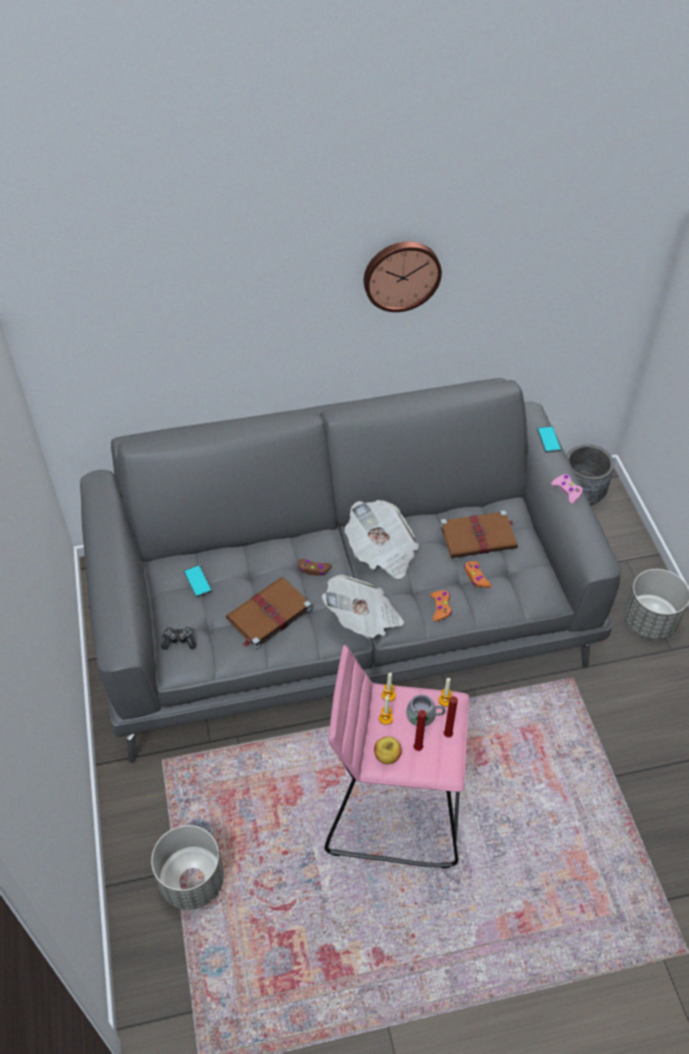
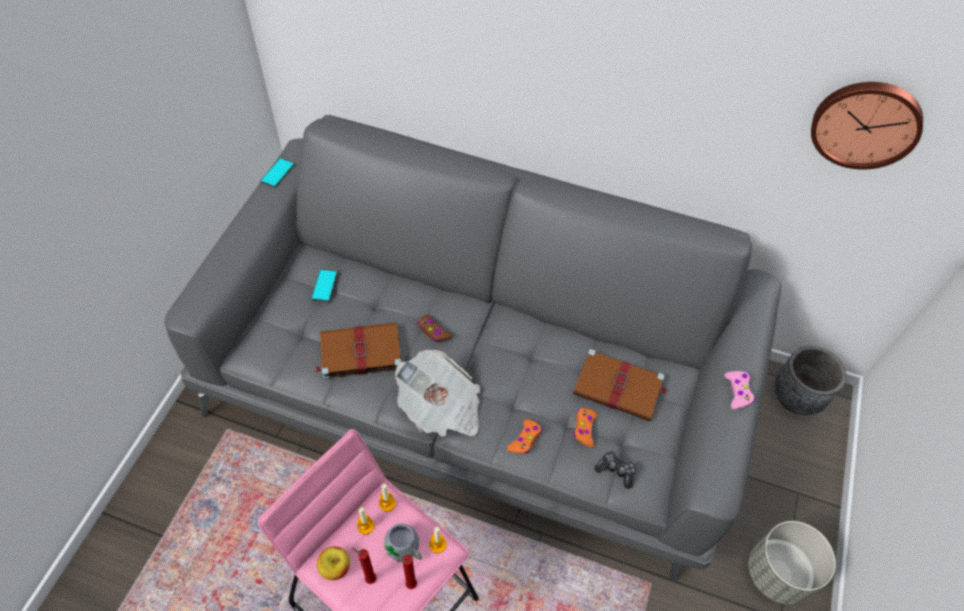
camera: 30 degrees right, 5 degrees up
(179, 641) = (266, 332): game controller -> game controller (616, 470)
(191, 881) = (167, 554): grey planter -> none
(381, 551) = (510, 349): newspaper -> none
(401, 274) = (657, 60): wall clock -> wall clock (866, 123)
(548, 439) = (759, 324): phone -> phone (277, 173)

